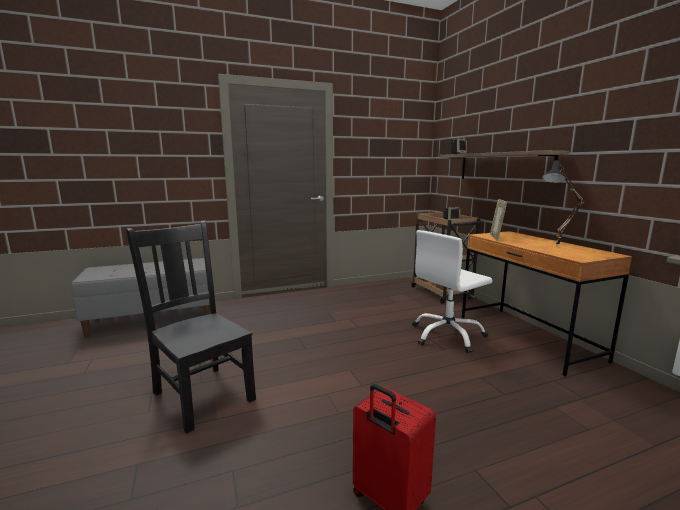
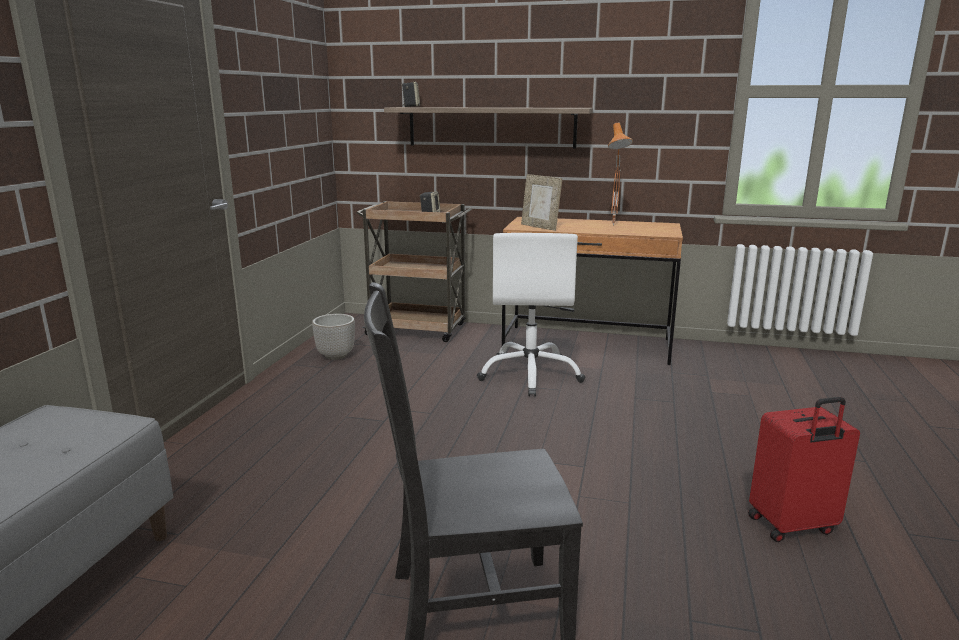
camera: 55 degrees left, 5 degrees up
(379, 290) = (336, 355): none -> planter
(558, 246) = (615, 225): black table lamp -> orange table lamp

